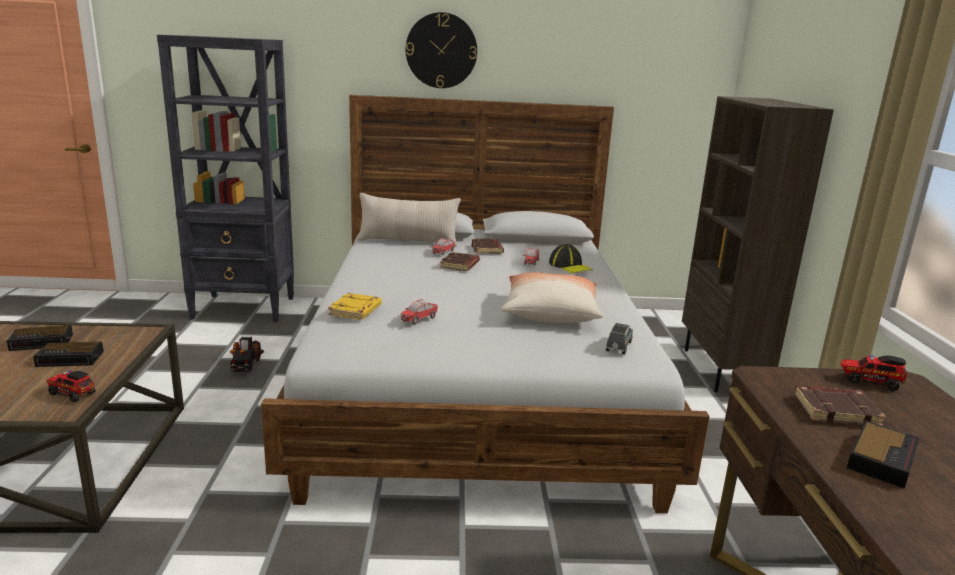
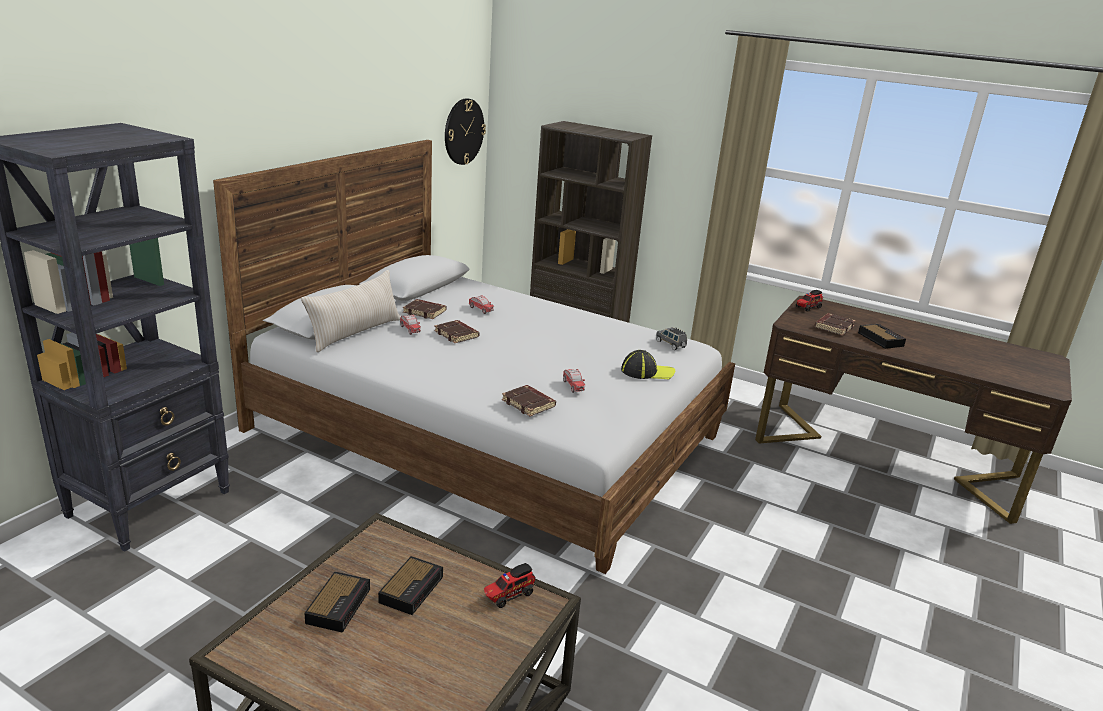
camera: 60 degrees left, 5 degrees up
(245, 364) = (317, 539): toy truck -> none
(356, 311) = (529, 404): yellow book -> brown book
(441, 50) = (291, 107): wall clock -> wall clock (463, 131)
(550, 312) = (595, 342): pillow -> none
(570, 266) = (506, 301): cap -> cap (647, 372)

